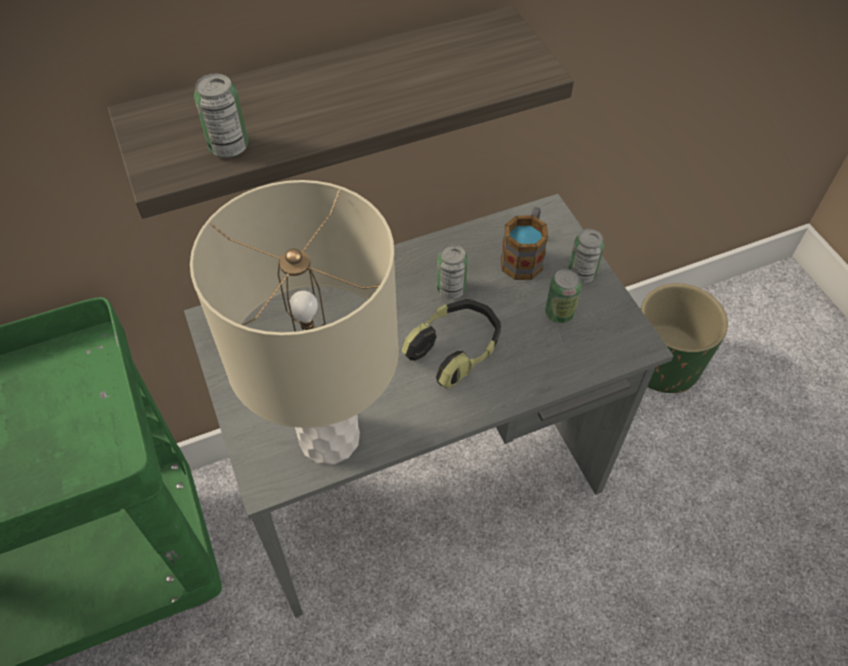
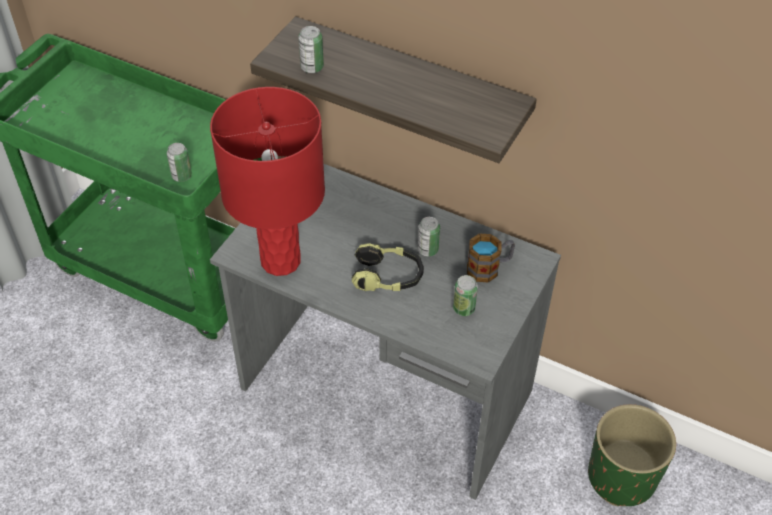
camera: 50 degrees right, 5 degrees down
(329, 438) = (280, 261): beige table lamp -> red table lamp
(581, 274) = (506, 302): can -> can (181, 176)

